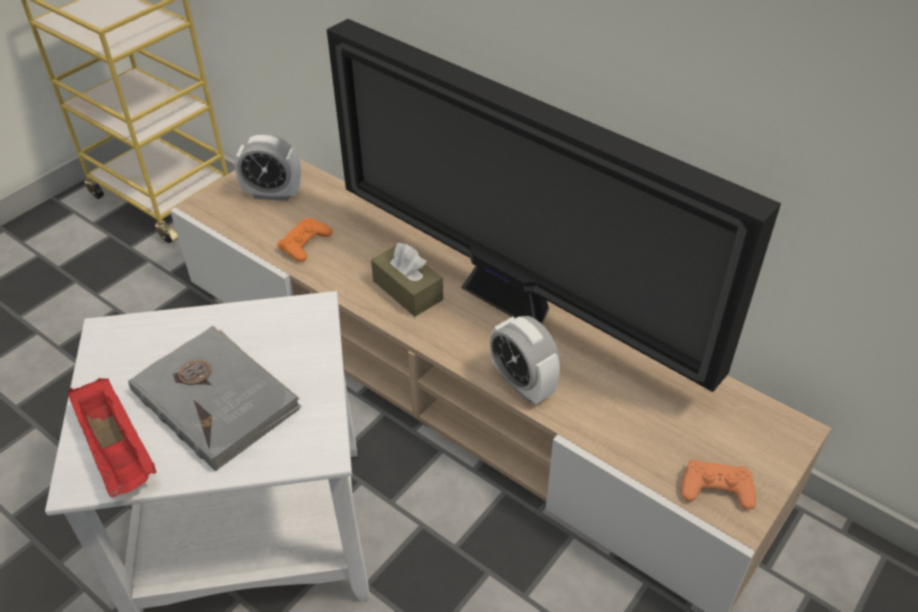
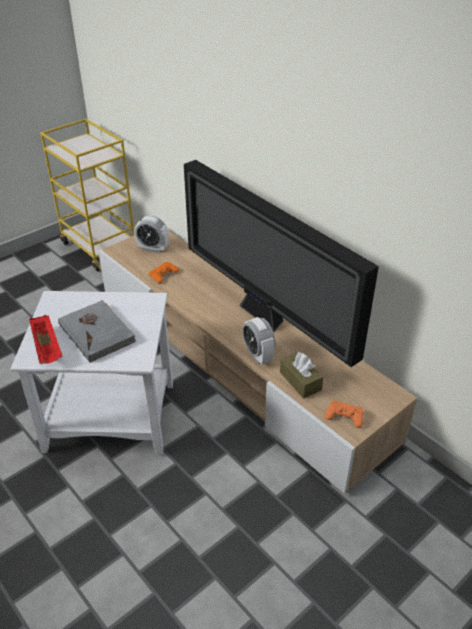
camera: 10 degrees right, 5 degrees down
(407, 290) = (211, 303): brown tissue box -> brown tissue box (300, 381)

